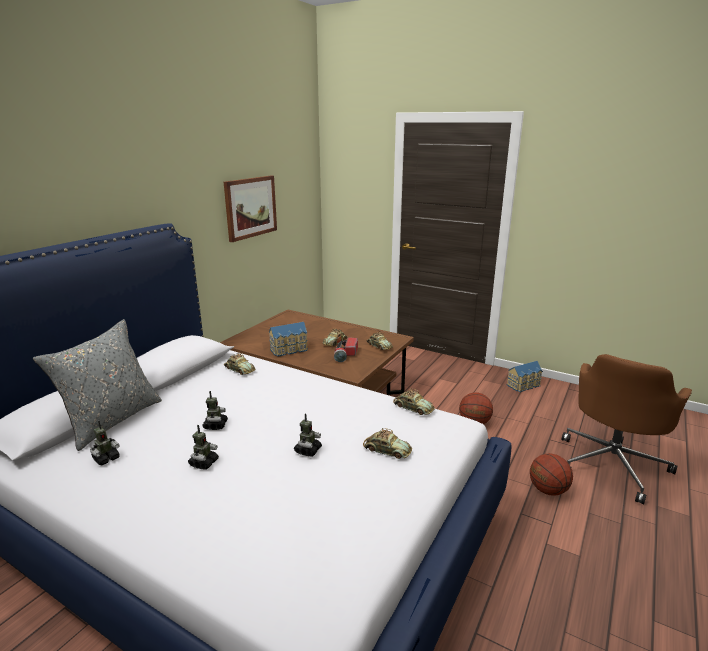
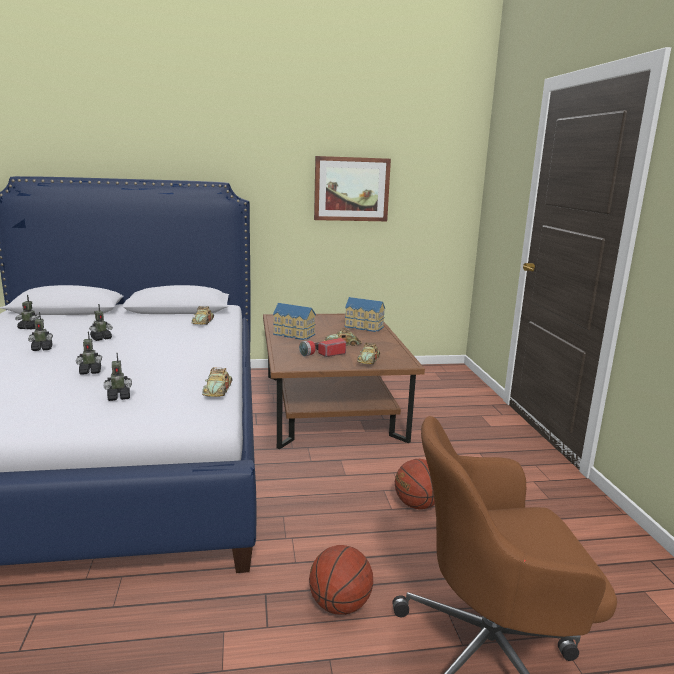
camera: 50 degrees right, 5 degrees down
(111, 420) = (80, 316): grey pillow -> none
(387, 450) = (119, 397): toy car -> toy robot
(524, 385) = (581, 517): toy house -> toy house (363, 327)

